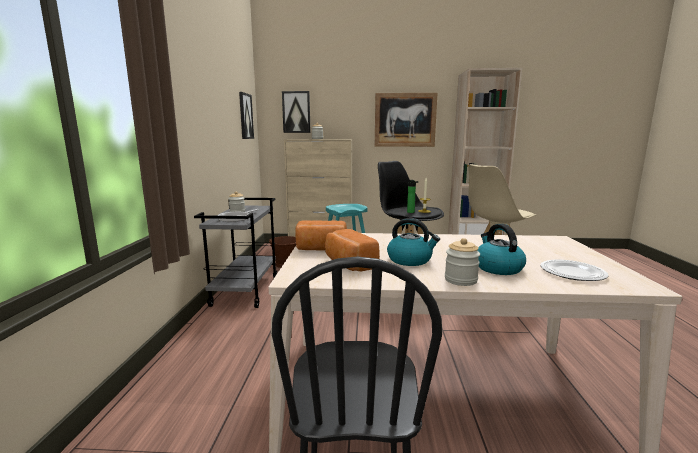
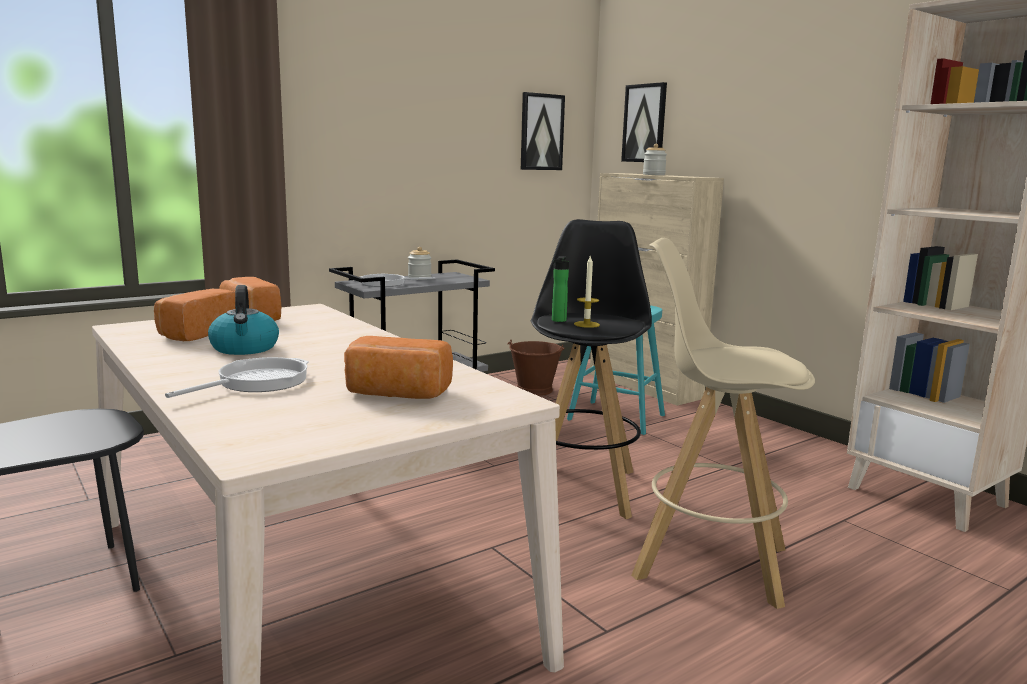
camera: 50 degrees right, 0 degrees up
(405, 120) = (831, 138): picture -> none
(460, 280) = (179, 373): jar -> none
(497, 268) = (257, 382): kettle -> frying pan
(538, 250) = (396, 394): none -> bread
(571, 272) = (280, 416): plate -> none

